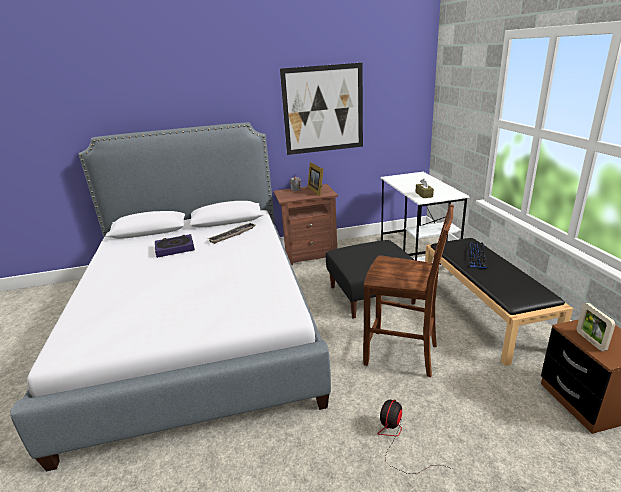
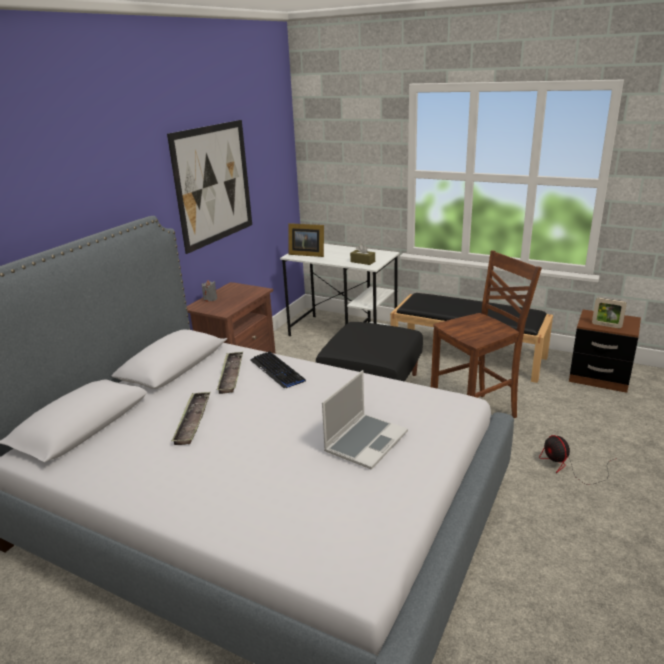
camera: 50 degrees left, 0 degrees up
(175, 248) = (193, 421): book -> tray
(199, 301) = (366, 441): none -> laptop
(317, 190) = (238, 292): picture frame -> picture frame (306, 254)
(475, 256) = (448, 304): keyboard -> keyboard (277, 370)

